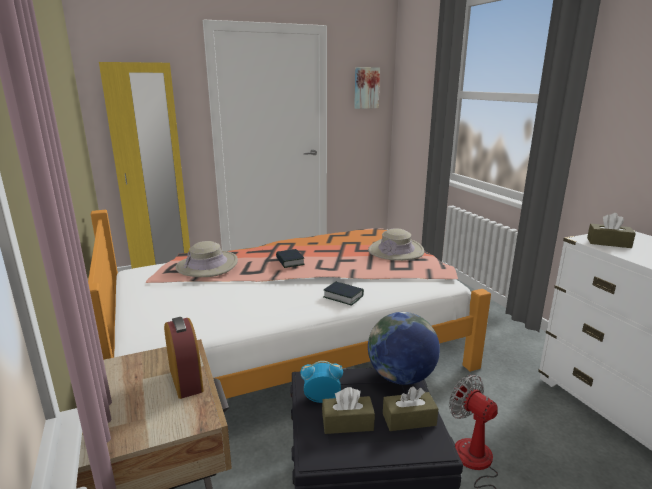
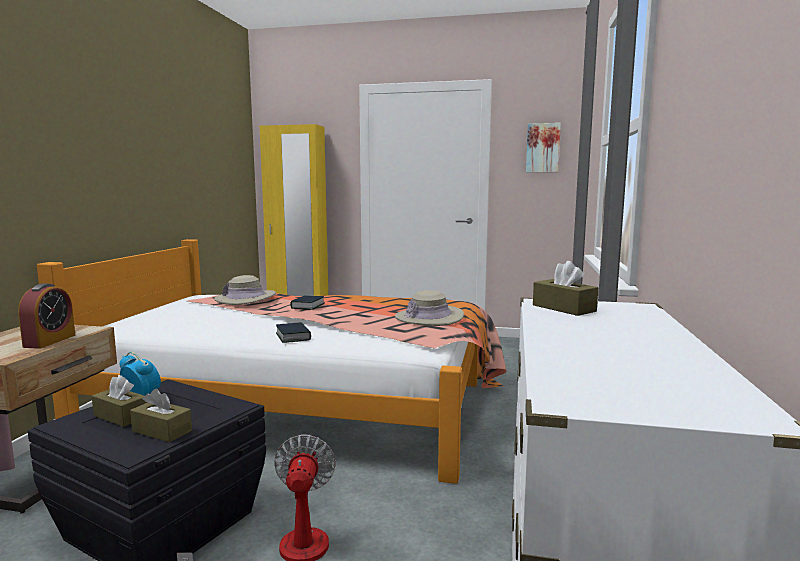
camera: 35 degrees right, 10 degrees down
(401, 377) = (227, 406): globe -> none

